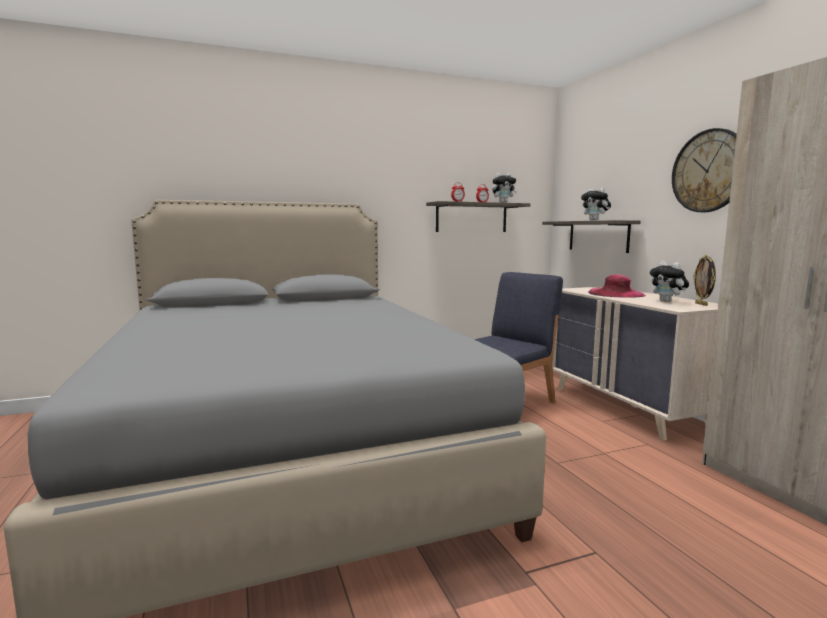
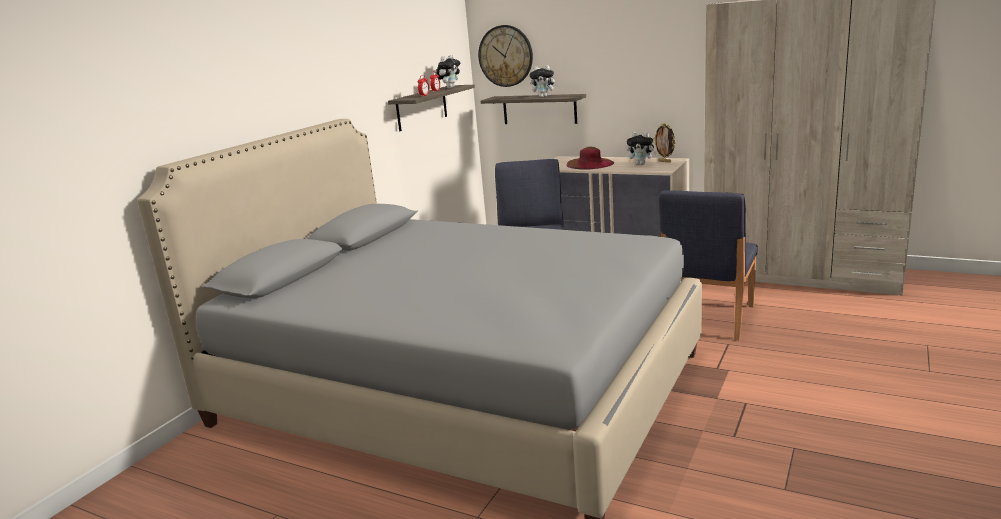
camera: 40 degrees left, 10 degrees up
(616, 293) = (590, 164): pink hat -> brown hat
(624, 509) = (707, 318): none -> blue chair
(709, 171) = (647, 53): wall clock -> wall clock (505, 56)

